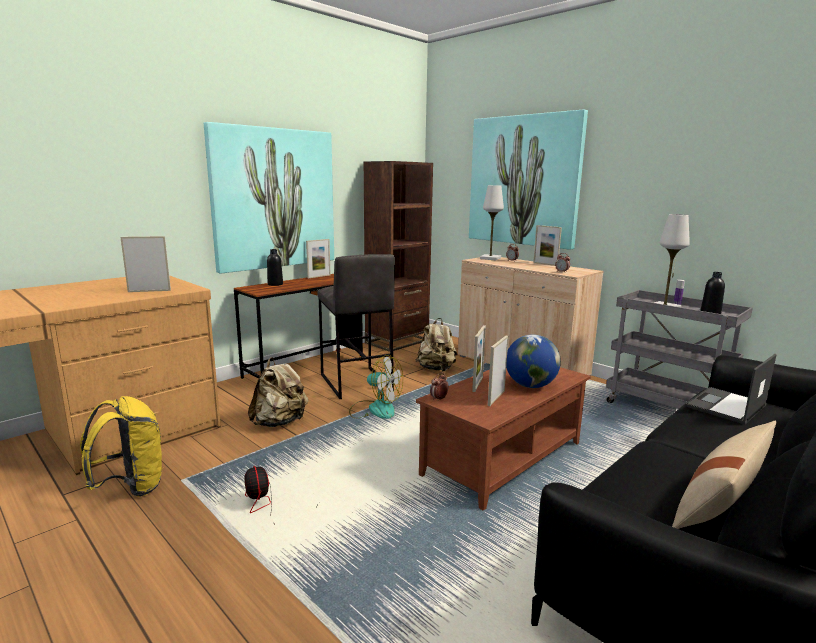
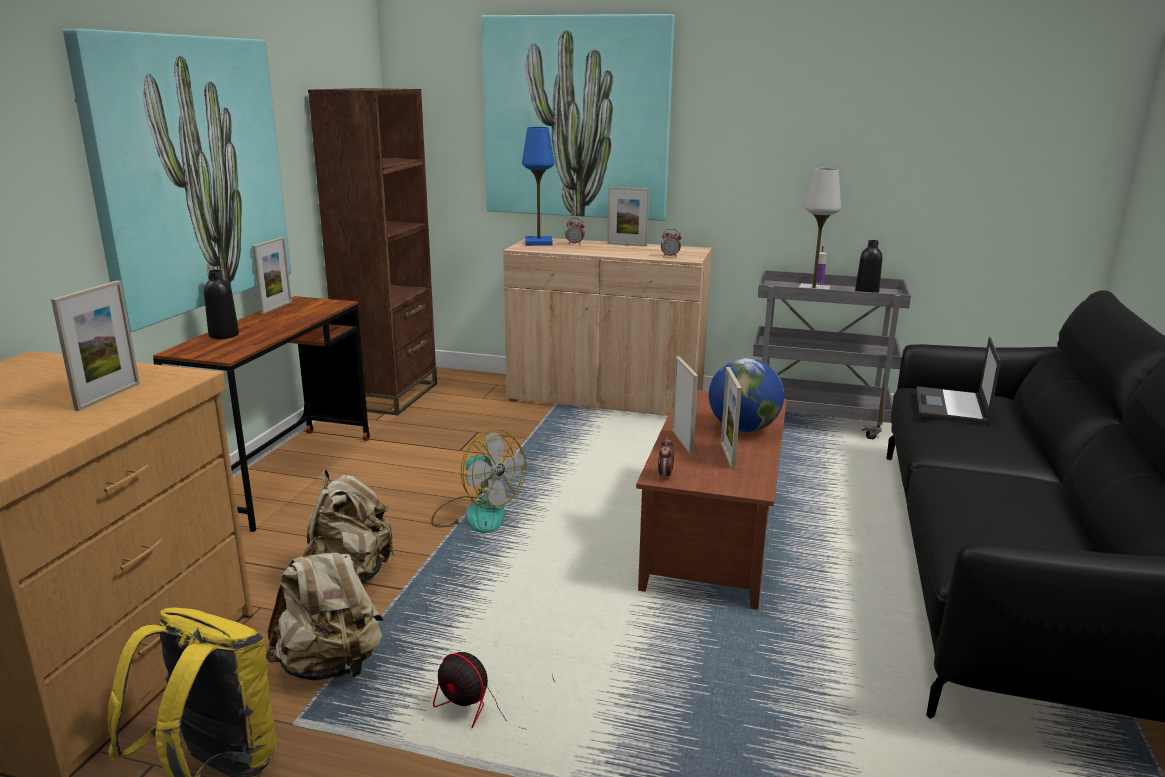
camera: 30 degrees left, 5 degrees up
(149, 291) = (108, 396): picture frame -> picture frame turned 150 degrees clockwise
(355, 382) = (399, 479): grey stool -> none
(375, 409) = (476, 514): fan -> fan turned 45 degrees clockwise
(436, 369) = (498, 429): beige backpack -> beige backpack (330, 665)
(490, 258) = (538, 243): white table lamp -> blue table lamp
(720, 502) = (1061, 516): beige pillow -> none

